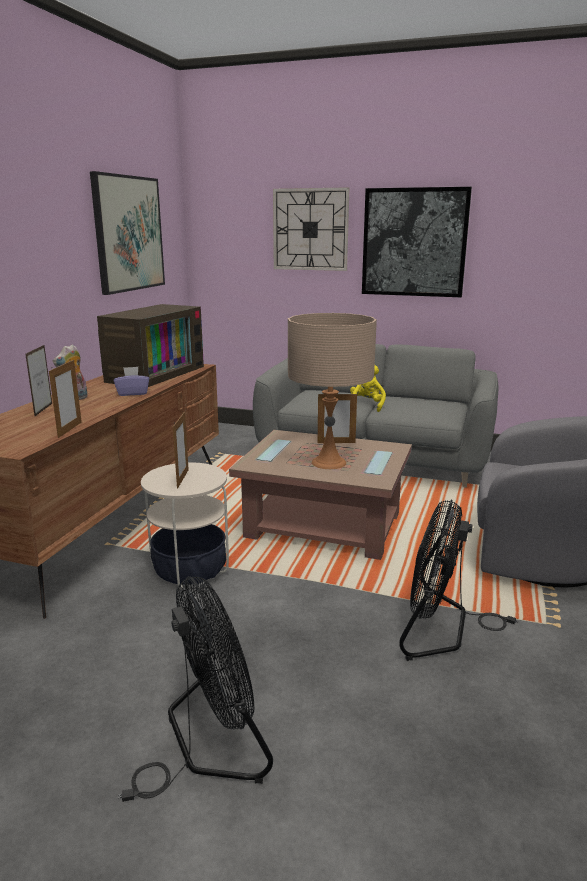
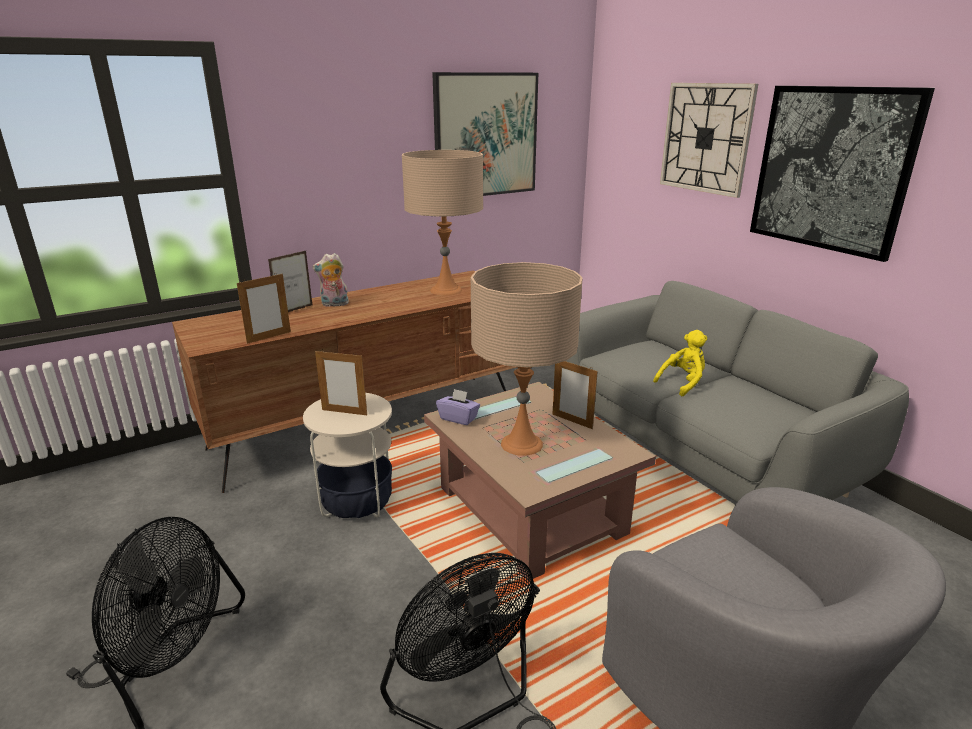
camera: 40 degrees right, 5 degrees up
(132, 393) = (385, 309): purple tissue box -> purple tissue box (458, 418)
(154, 373) = (446, 290): television -> beige table lamp
(182, 478) = (344, 412): picture frame -> picture frame turned 60 degrees clockwise

